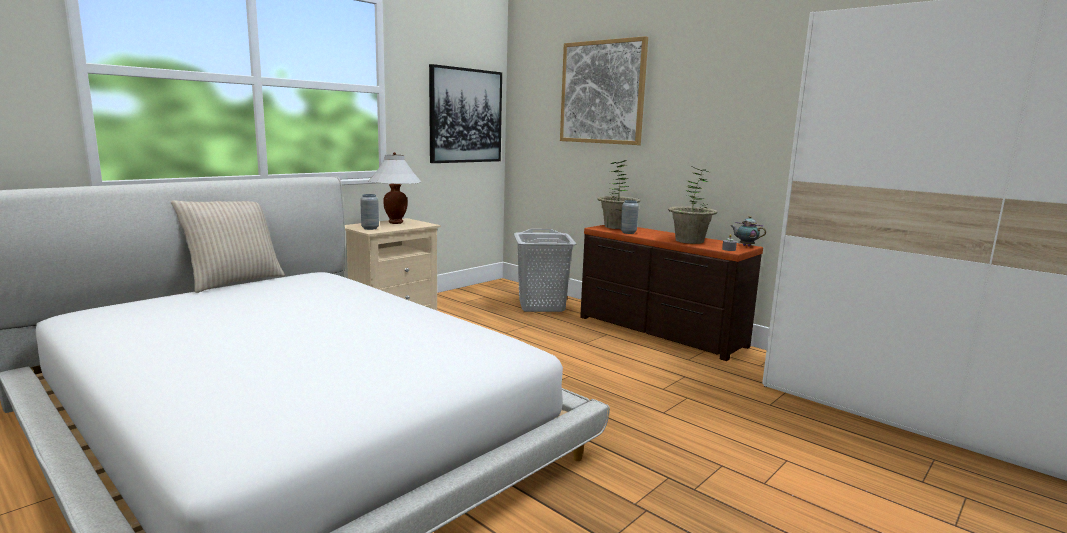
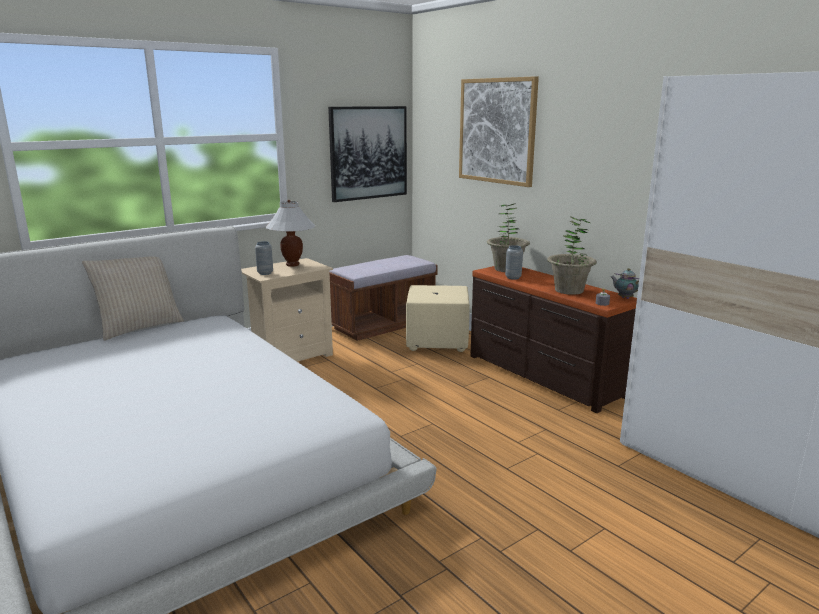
camera: 10 degrees right, 5 degrees up
(479, 293) = (382, 325): none -> brown bench
(542, 306) = (438, 341): grey laundry basket -> beige ottoman

